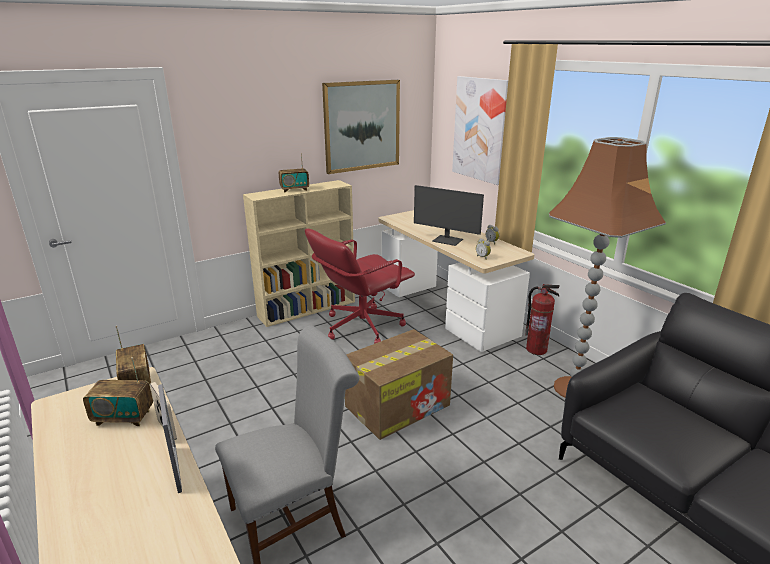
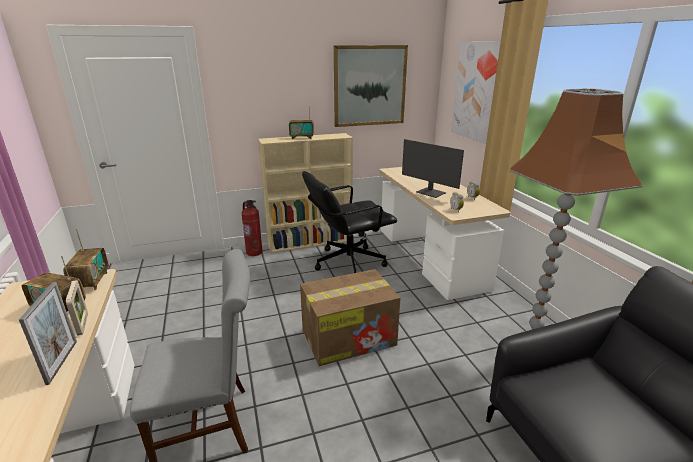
camera: 15 degrees right, 0 degrees up
(361, 326) = (348, 262): red office chair -> black office chair
(536, 349) = (504, 306): fire extinguisher -> fire extinguisher (254, 252)

